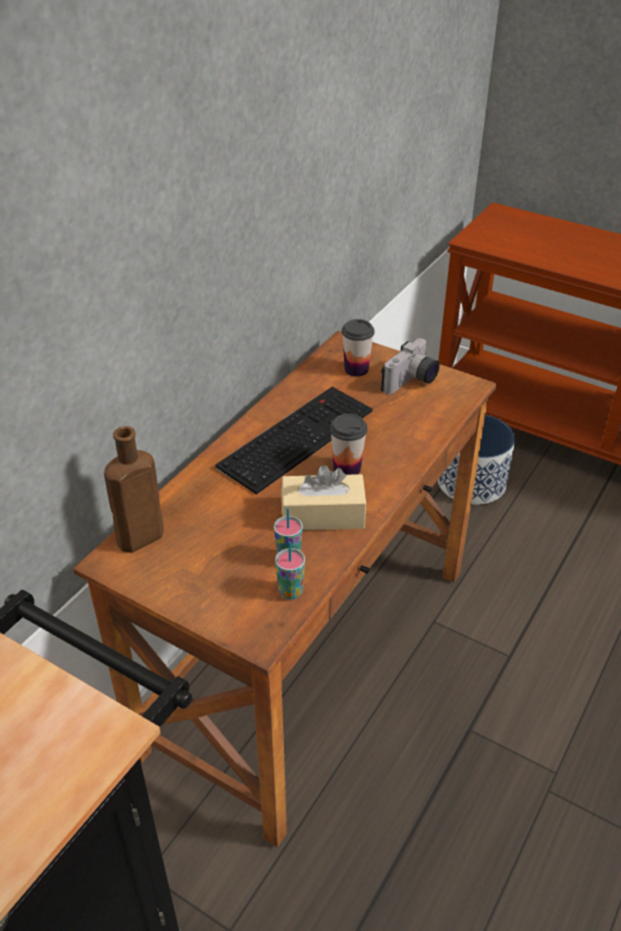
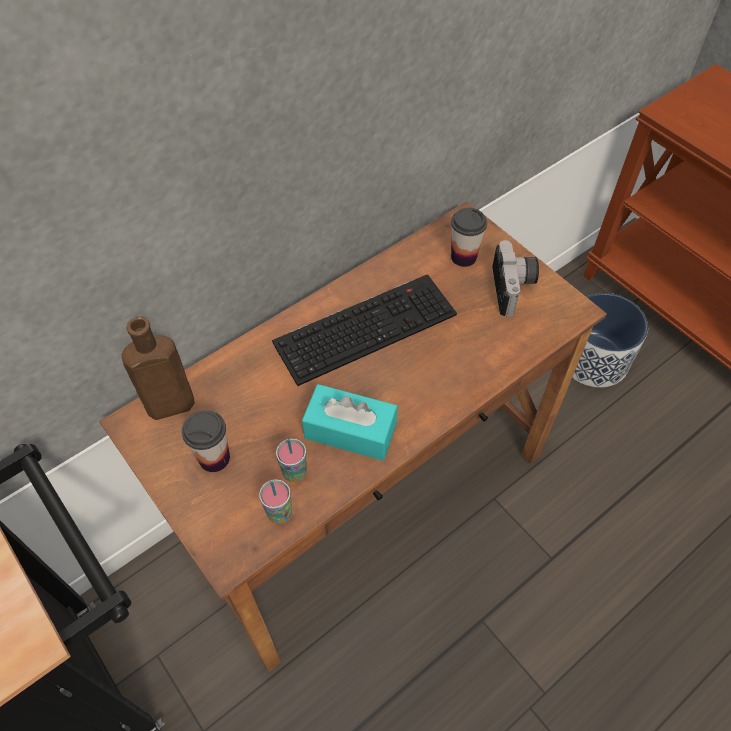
camera: 20 degrees right, 15 degrees up
(323, 515) = (350, 431): beige tissue box -> turquoise tissue box
(347, 468) = (399, 380): cup -> cup (214, 458)
(411, 382) = (514, 288): camera -> camera turned 60 degrees counterclockwise

